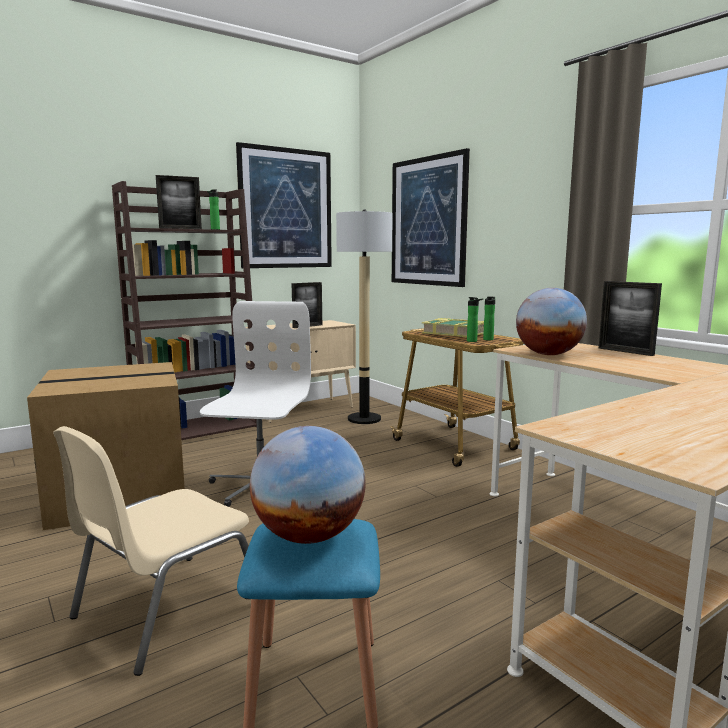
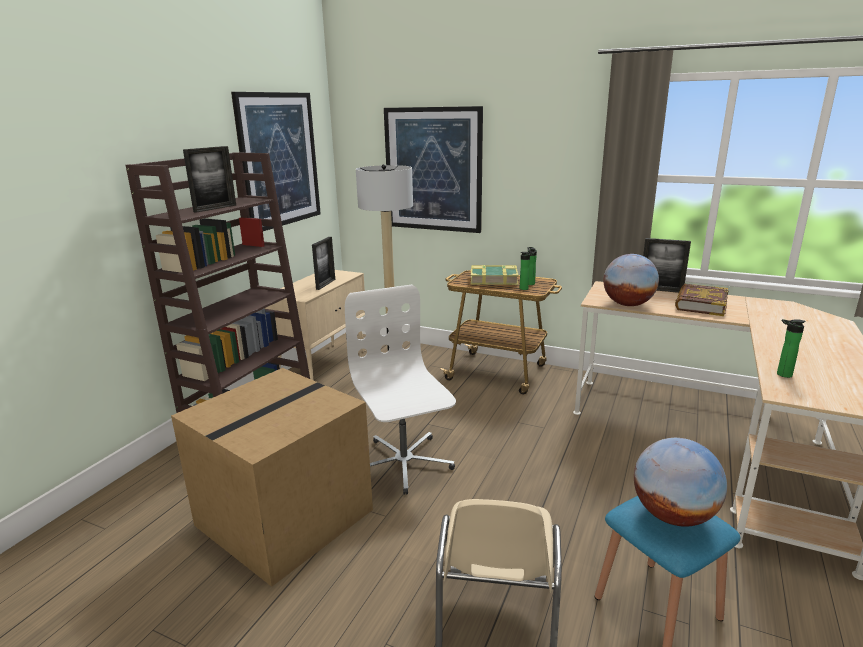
camera: 30 degrees left, 10 degrees up
(214, 229) = (245, 202): bottle -> bottle (781, 374)
(650, 364) = (700, 304): none -> book

